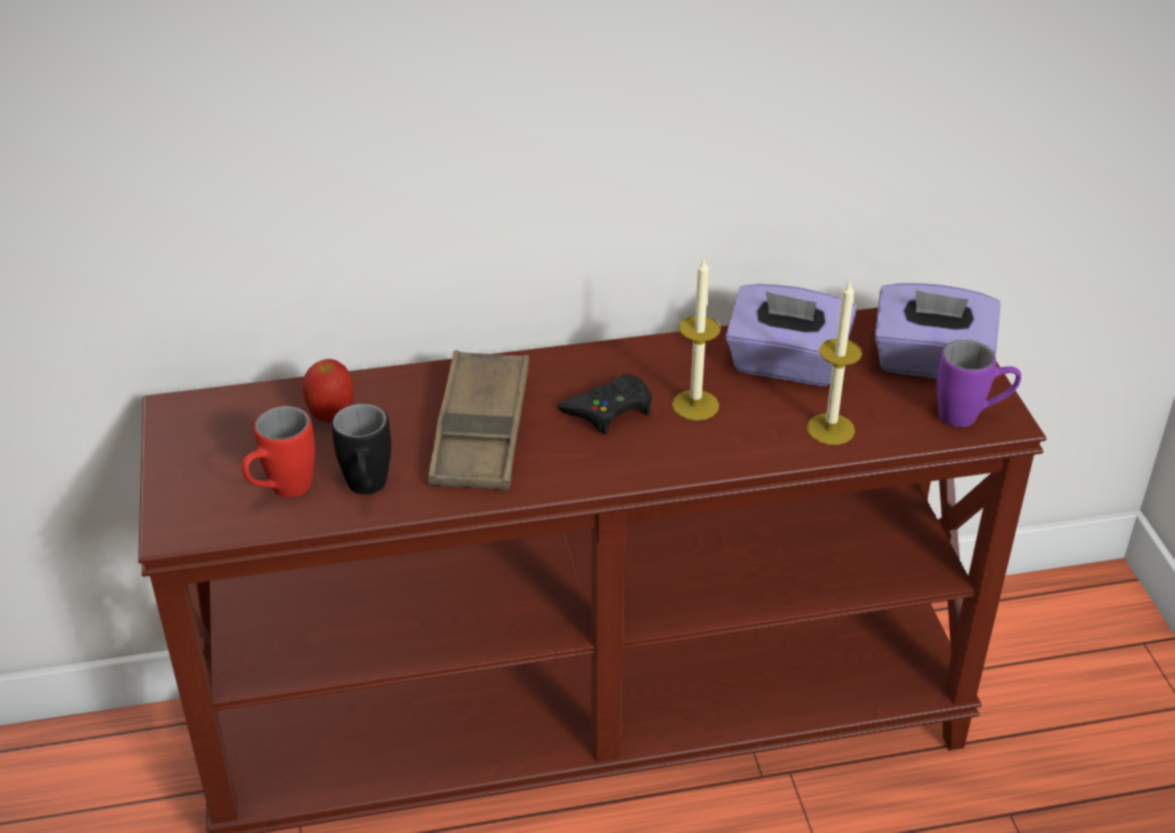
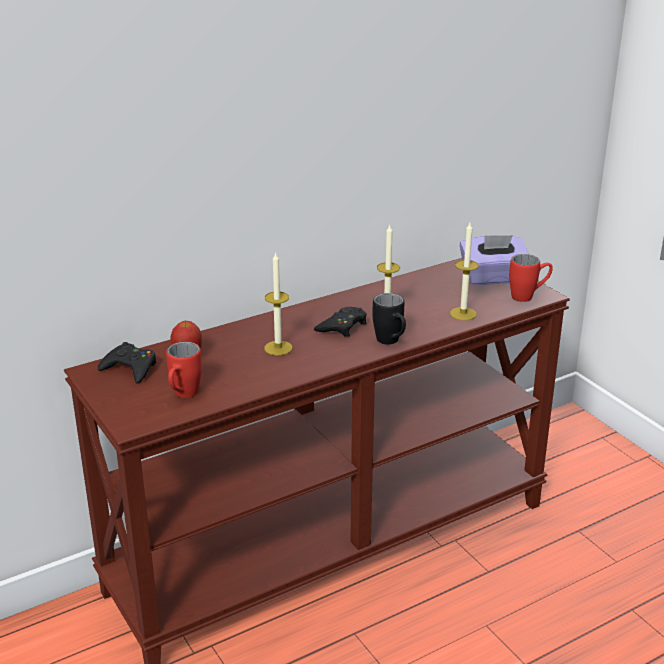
camera: 20 degrees left, 10 degrees down
(236, 418) = (130, 368): none -> black game controller
(367, 491) = (233, 386): black mug -> black mug (391, 342)
(481, 431) = (278, 348): brown tray -> candle
(786, 365) = (421, 291): purple tissue box -> none
(970, 417) = (528, 296): purple mug -> red mug

